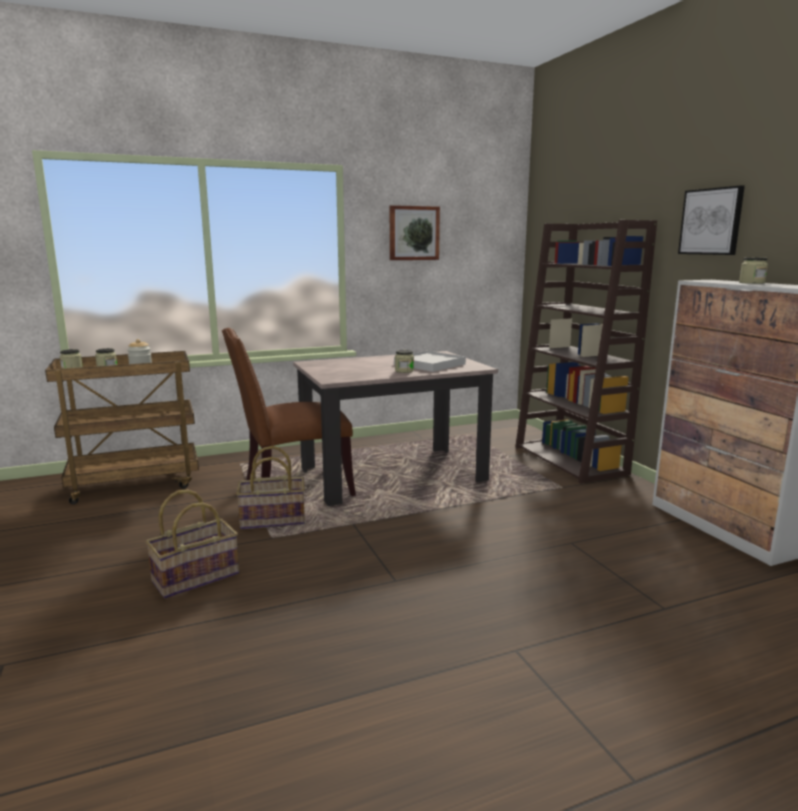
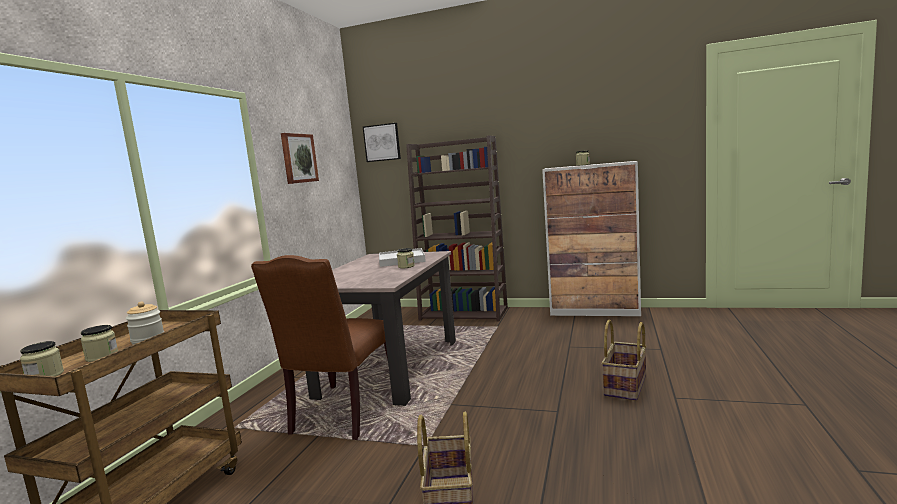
camera: 50 degrees left, 5 degrees down
(272, 520) = (391, 438): basket -> basket (626, 386)
(711, 221) = (536, 134): picture -> picture (382, 142)

